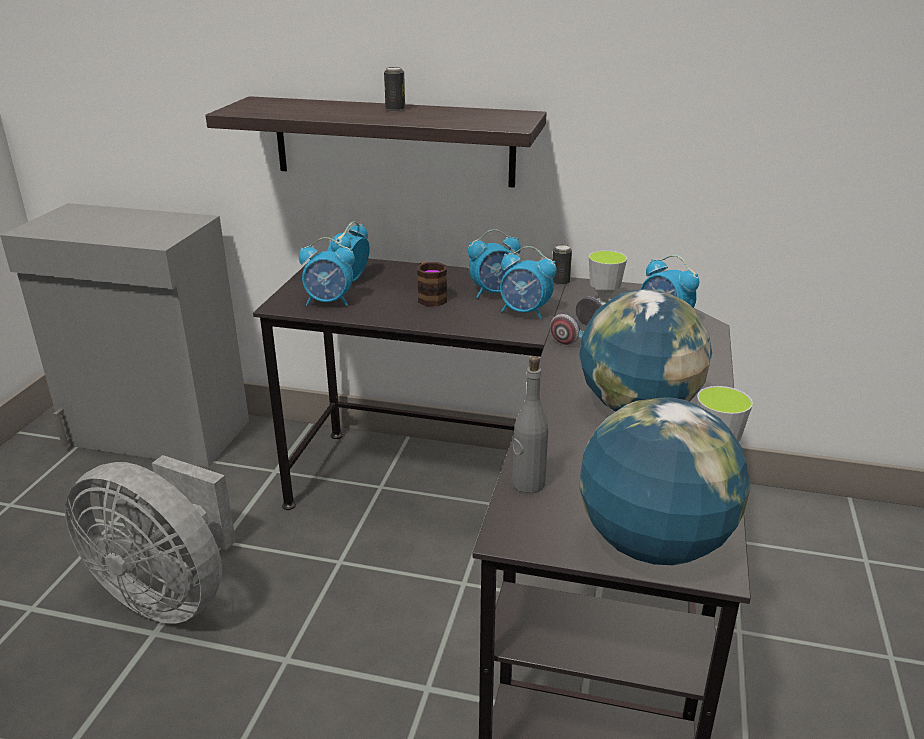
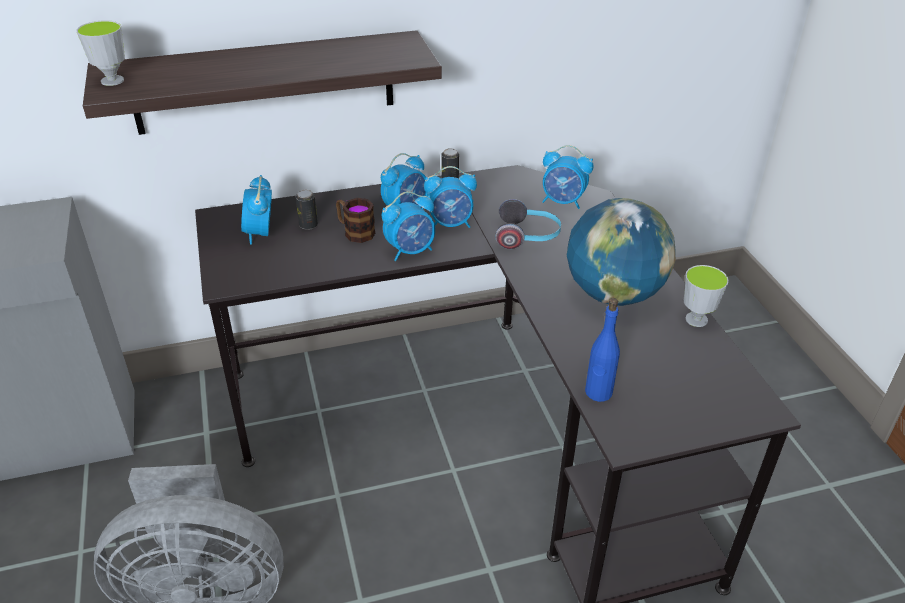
camera: 30 degrees left, 10 degrees up
(329, 302) = (267, 265): alarm clock -> alarm clock (411, 251)
(395, 109) = (277, 55): can -> can (308, 225)
(528, 484) = (598, 392): grey bottle -> blue bottle
(603, 303) = (503, 195): cup -> cup (112, 81)
(652, 544) = (717, 408): globe -> none

